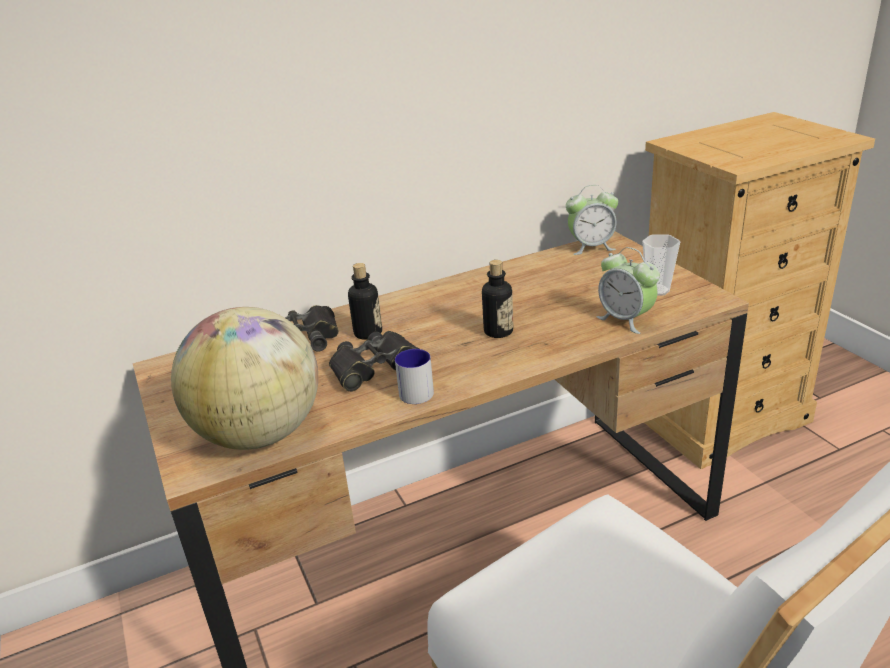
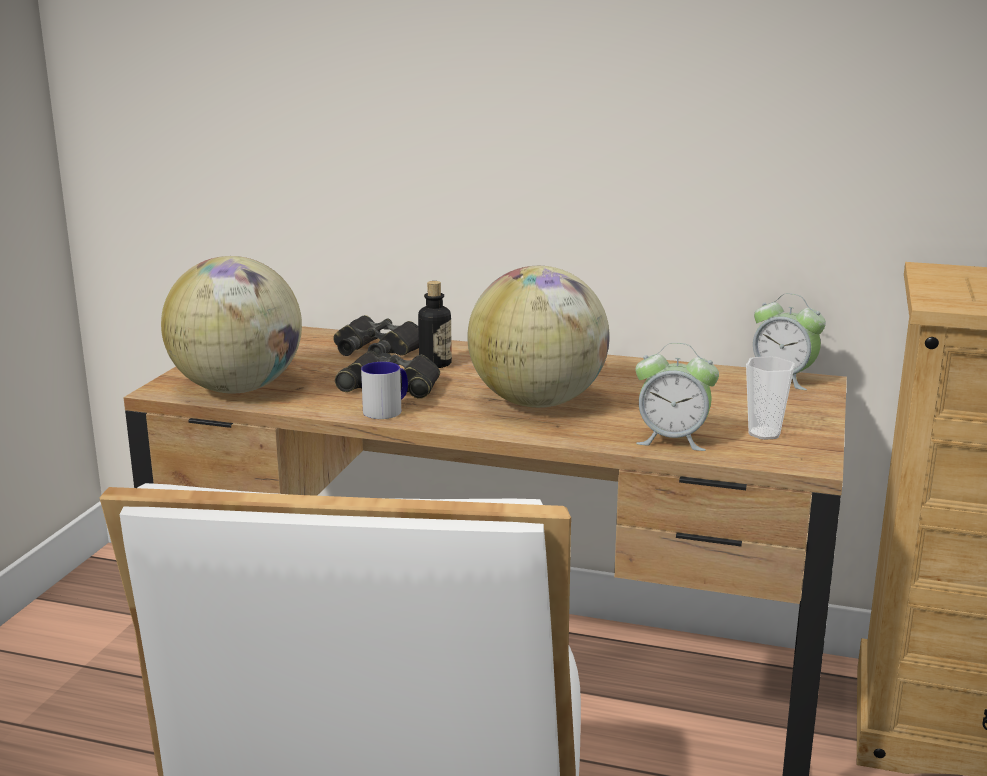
camera: 40 degrees right, 10 degrees down
(498, 331) = (537, 402): bottle -> globe
(625, 320) = (672, 440): alarm clock -> alarm clock turned 75 degrees counterclockwise

